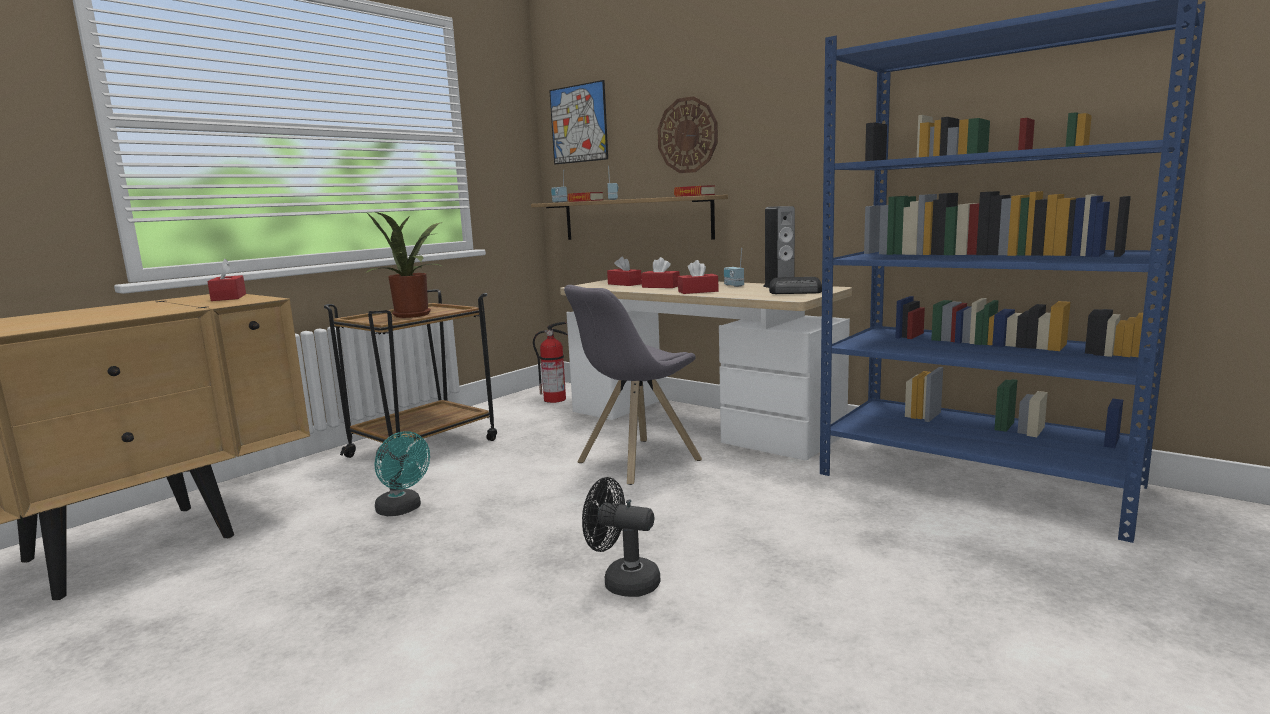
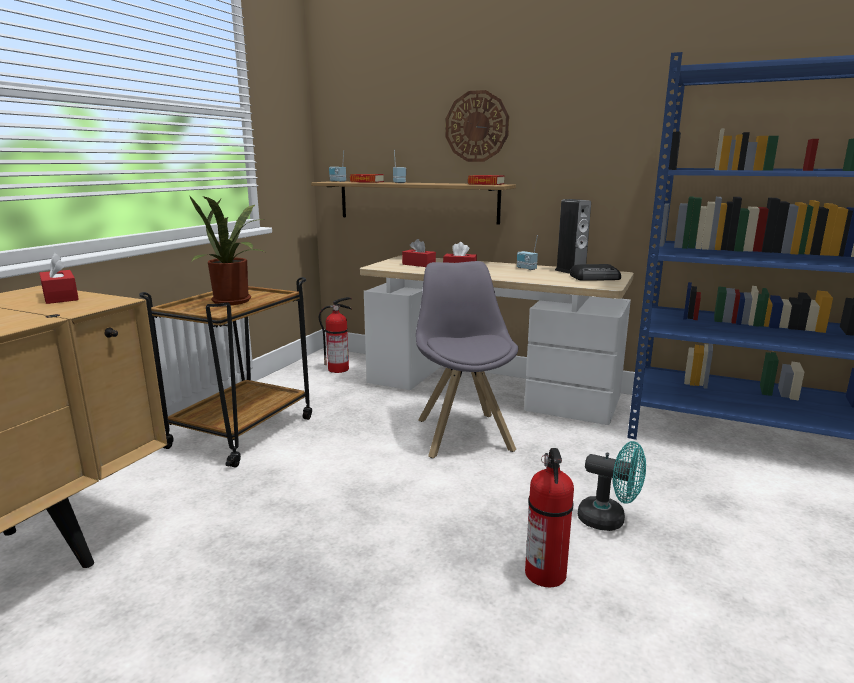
camera: 15 degrees left, 5 degrees up
(403, 510) = (269, 510): turquoise fan -> turquoise fan (609, 520)
(578, 124) = (358, 106): picture -> none
(622, 582) = (546, 574): black fan -> fire extinguisher
(637, 461) = (463, 434): grey chair -> grey chair turned 135 degrees clockwise
(698, 291) = (505, 276): red tissue box -> none

